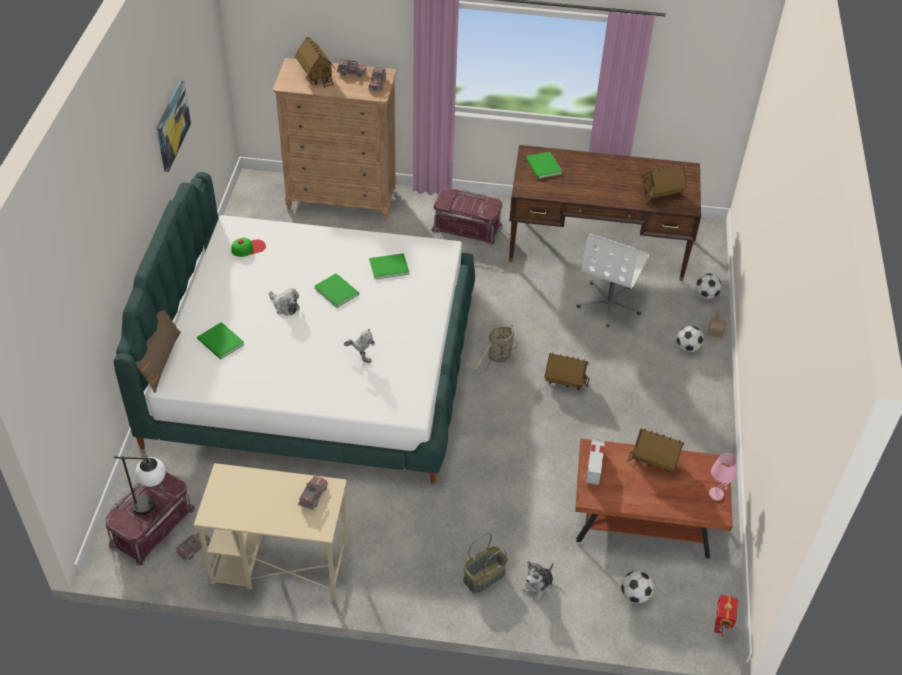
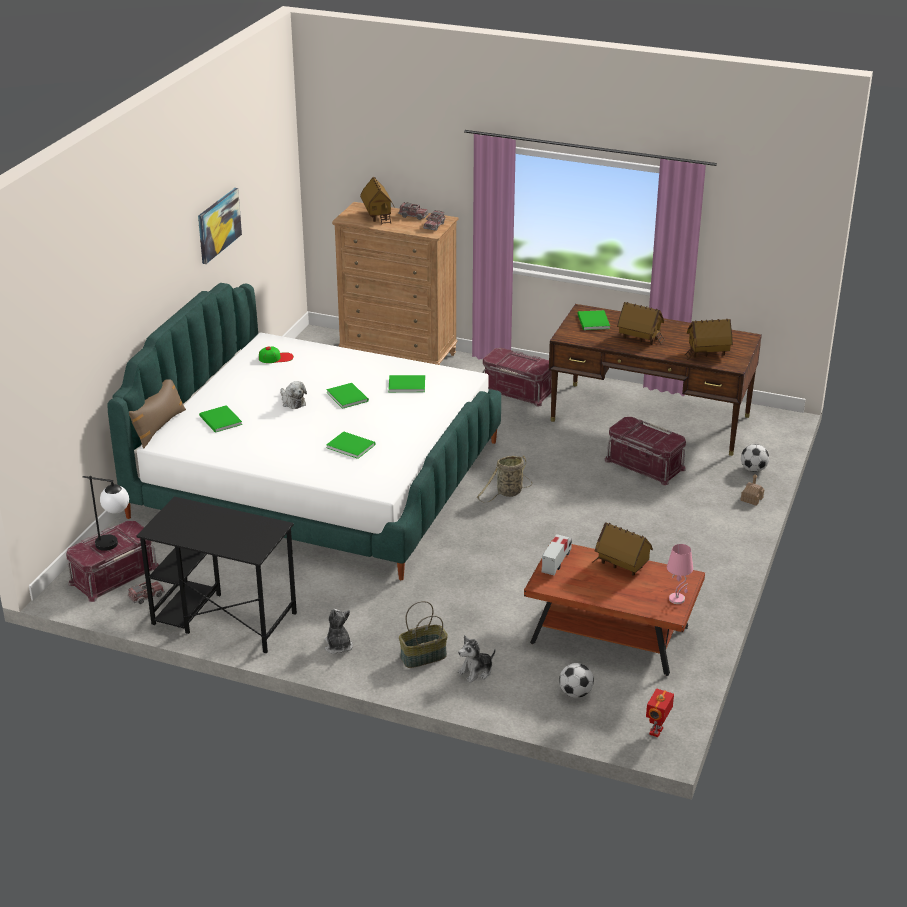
camera: 15 degrees right, 15 degrees down
(279, 563) = (223, 618): beige desk -> black desk
(313, 496) = (256, 530): toy truck -> none
(361, 356) = (350, 445): toy robot -> green book
(401, 578) = (338, 646): none -> plush toy
(565, 381) = (571, 519): toy house -> toy house (640, 339)
(609, 304) = (644, 465): white office chair -> red storage box
(687, 348) = (715, 508): football -> none

